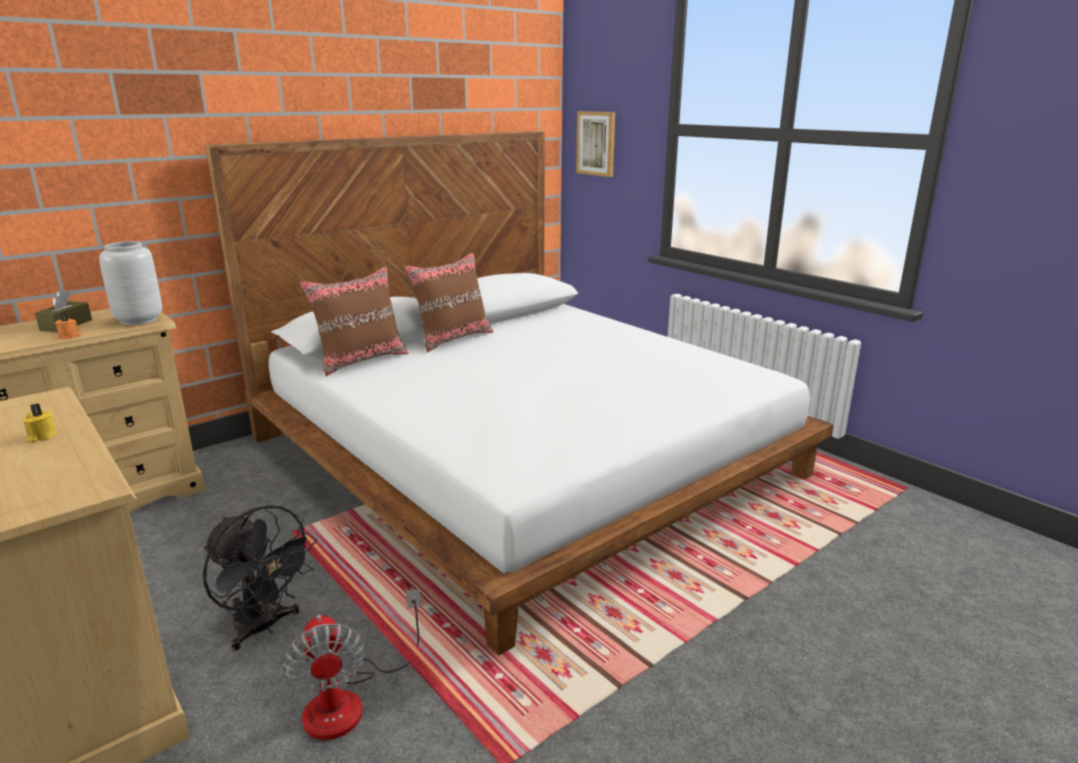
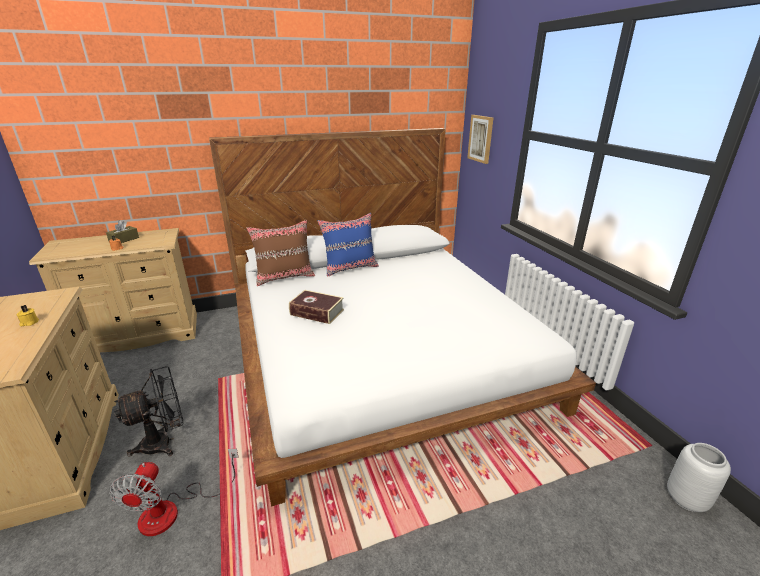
camera: 20 degrees right, 5 degrees up
(139, 320) = (159, 241): grey vase -> grey vase (685, 498)
(264, 627) = (164, 442): black fan -> black fan turned 90 degrees counterclockwise
(453, 339) = (350, 268): brown pillow -> blue pillow
(455, 391) = (317, 312): none -> book

